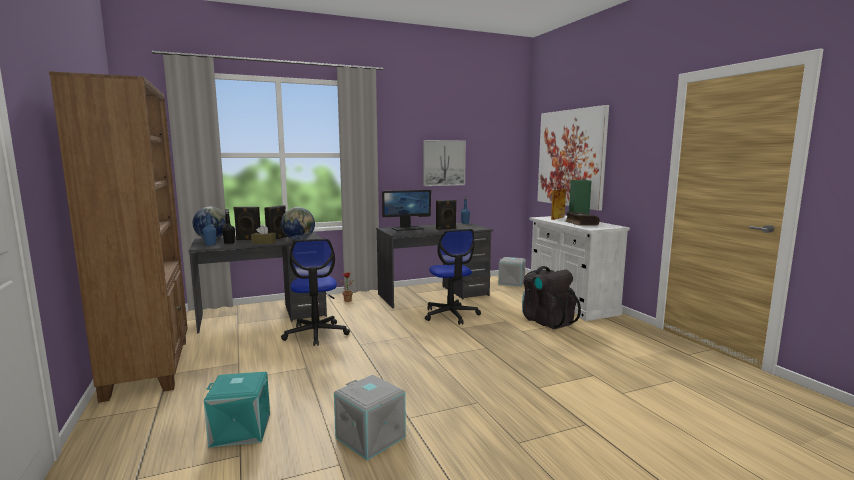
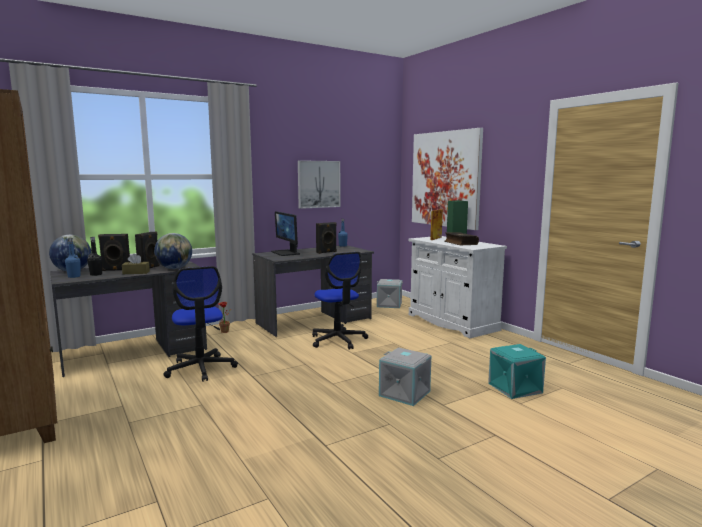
camera: 10 degrees left, 0 degrees up
(240, 431) = (148, 476): turquoise storage box -> turquoise storage box (515, 388)
(371, 437) = (293, 468): grey storage box -> grey storage box (405, 393)
(407, 228) = (286, 253): monitor -> monitor turned 90 degrees clockwise
(546, 321) = (433, 340): black backpack -> none

